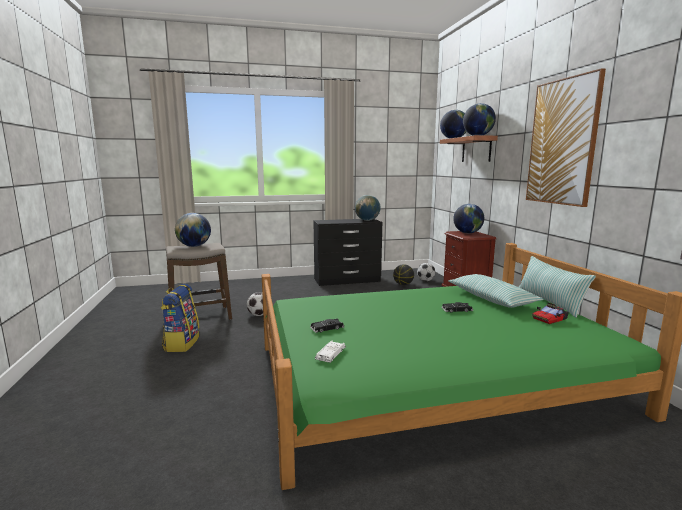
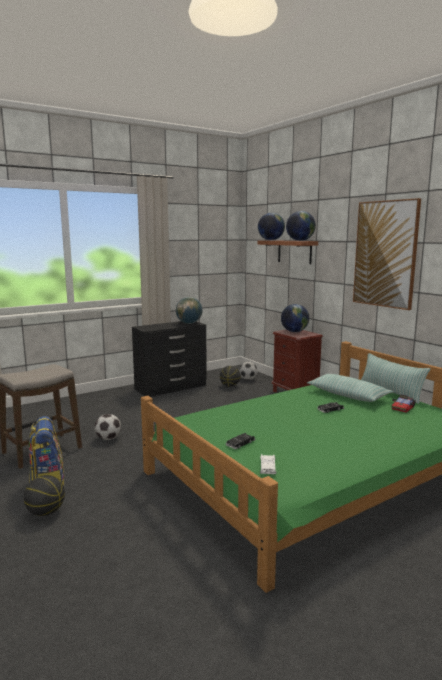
camera: 20 degrees left, 0 degrees up
(159, 366) = (46, 512): none -> basketball
(194, 246) = (32, 371): globe -> none

